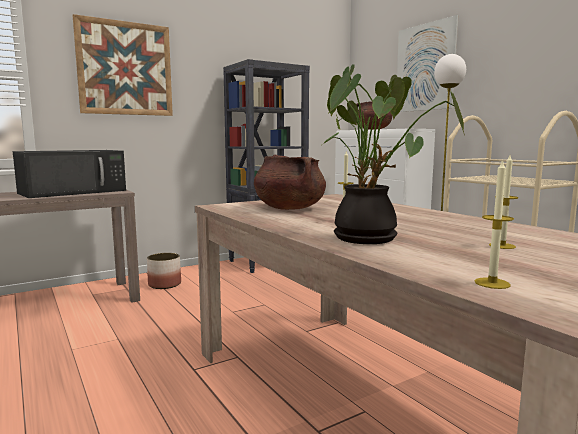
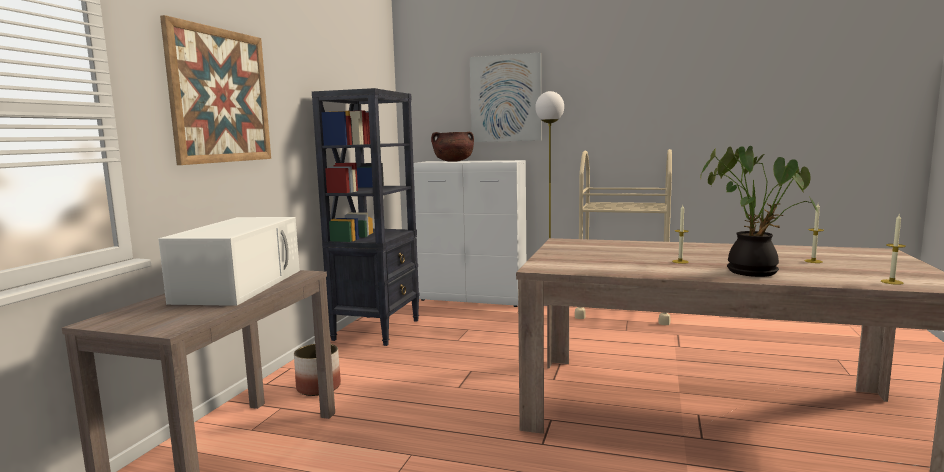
camera: 40 degrees left, 0 degrees up
(74, 192) = (240, 285): black microwave -> white microwave
(289, 208) = (600, 259): brown cooking pot -> none

